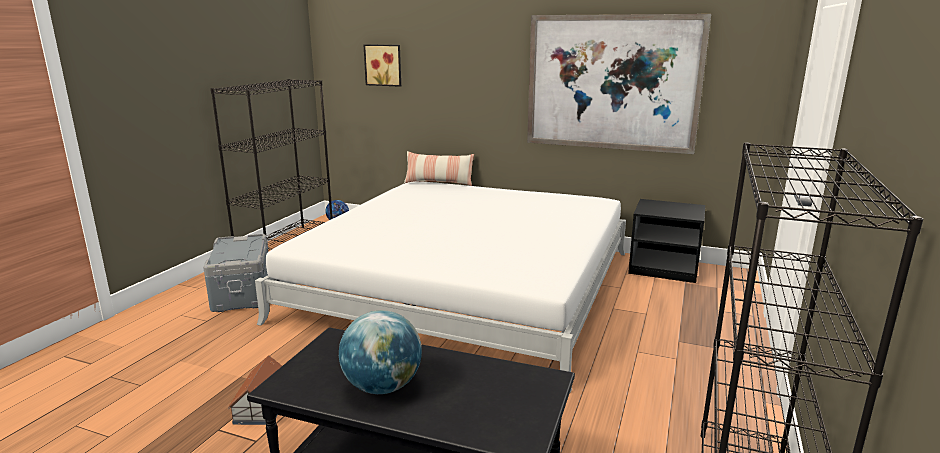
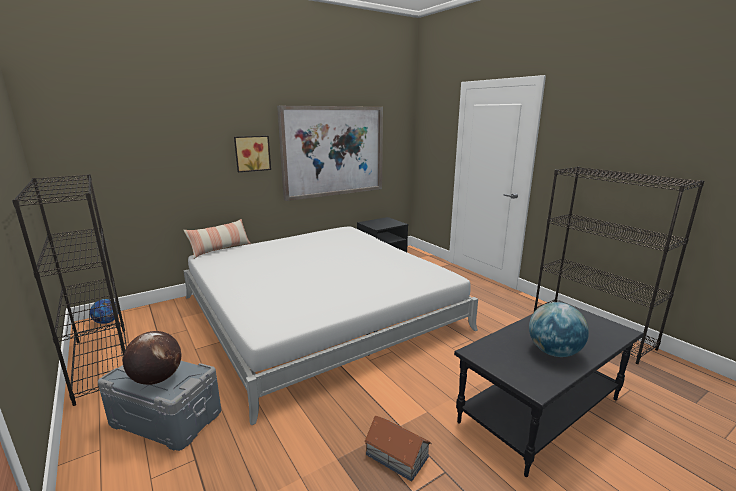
camera: 55 degrees left, 0 degrees up
(231, 252) = (157, 379): none -> globe
(383, 65) = (135, 152): picture -> picture (252, 153)

